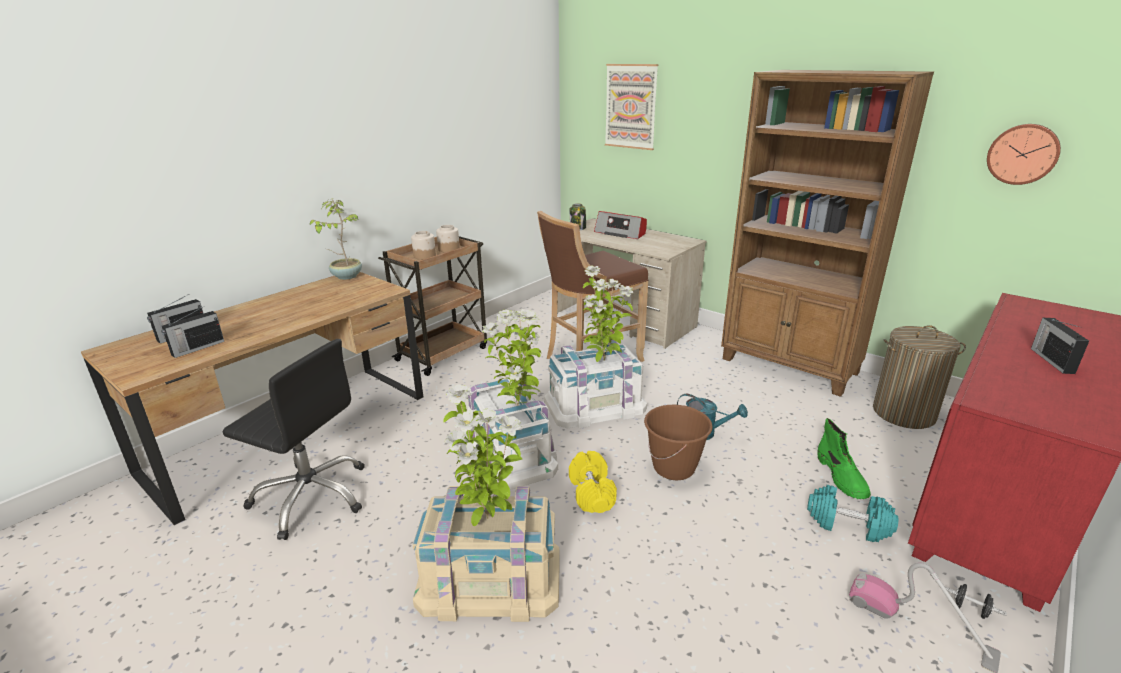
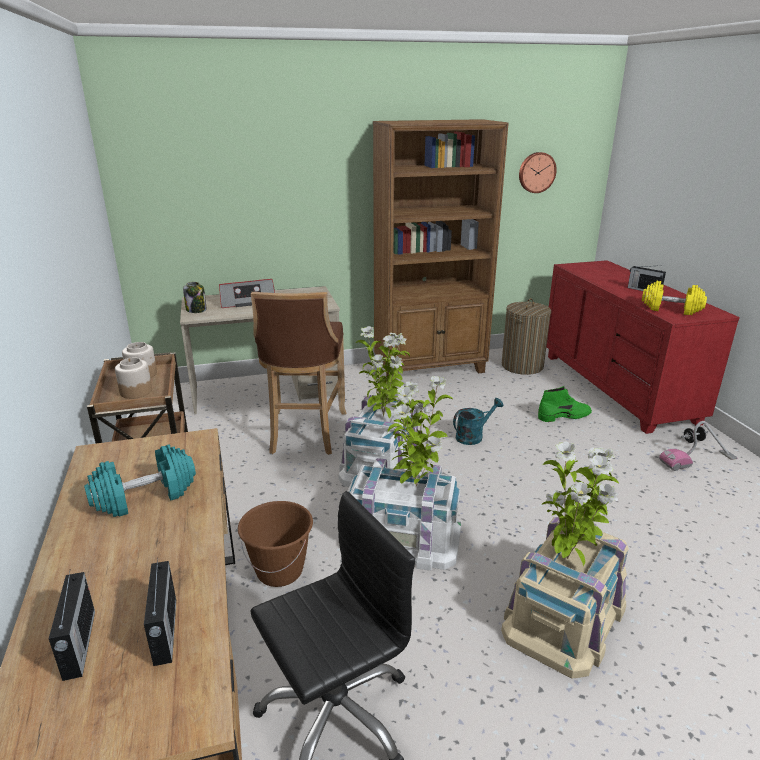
camera: 55 degrees left, 0 degrees up
(346, 276) = (93, 456): potted plant -> none
(591, 492) = (498, 517): yellow dumbbell -> yellow dumbbell (671, 309)
(631, 106) = (211, 165): picture -> none
(674, 468) = (501, 467): brown bucket -> brown bucket (280, 571)
(841, 477) = (564, 416): green boot -> green boot turned 45 degrees counterclockwise
(848, 525) = (608, 437): turquoise dumbbell -> turquoise dumbbell (145, 496)

